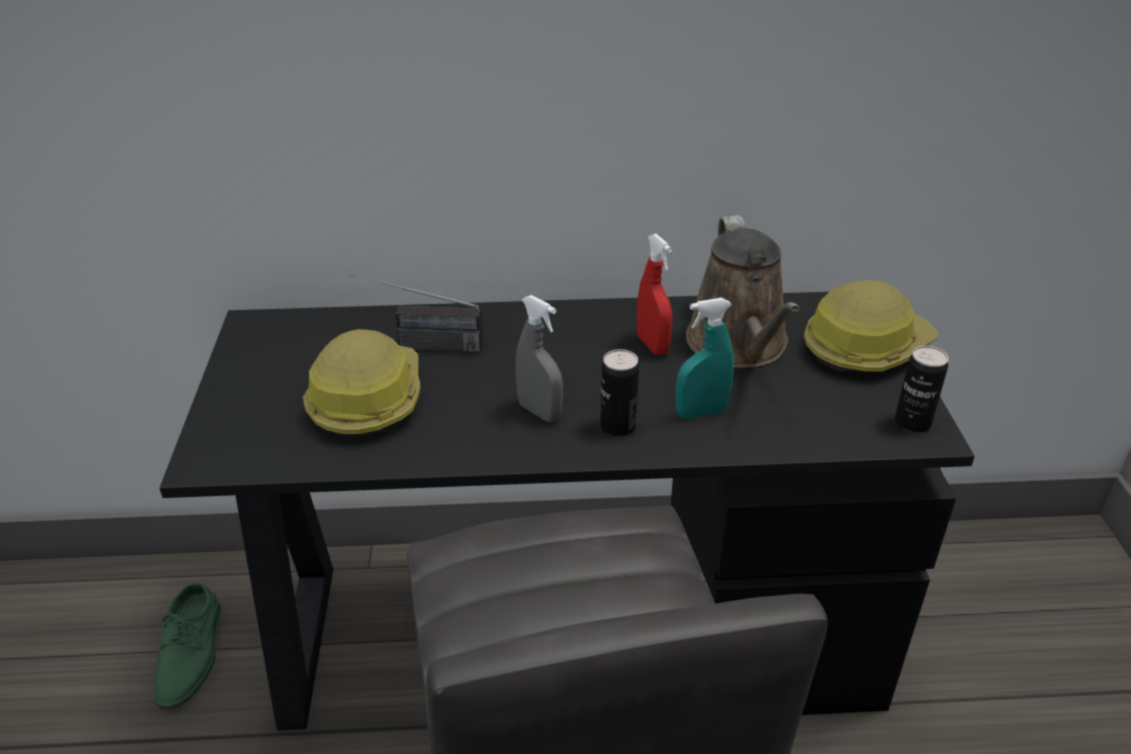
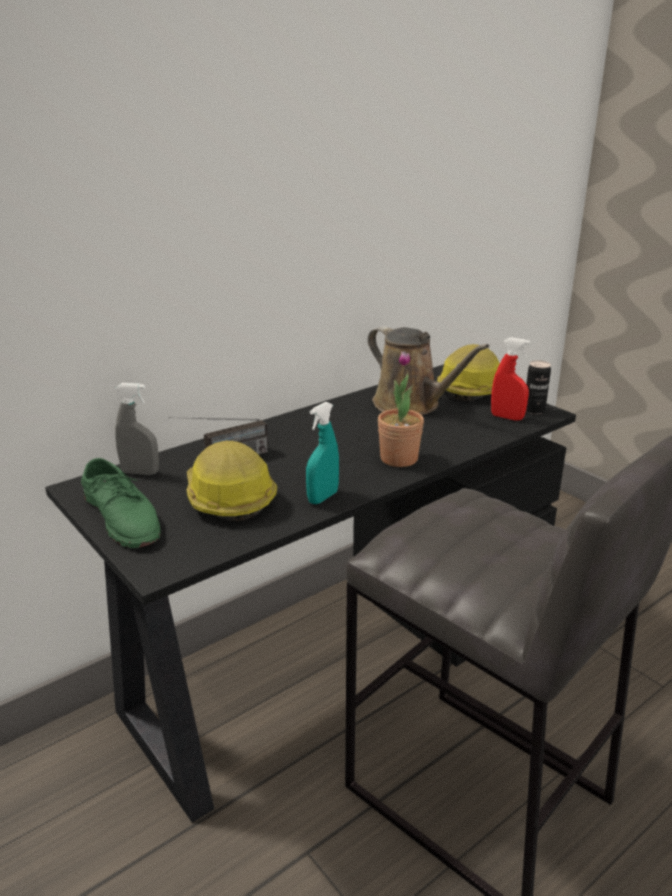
camera: 35 degrees left, 10 degrees down
(191, 653) = (68, 813): green shoe -> green shoe (123, 517)
(539, 412) = (346, 467): grey spray bottle -> grey spray bottle (140, 472)
(617, 426) = (399, 459): can -> potted plant
(652, 345) = (365, 418): red spray bottle -> red spray bottle (507, 417)
(701, 412) = (433, 438): turquoise spray bottle -> turquoise spray bottle (323, 497)

